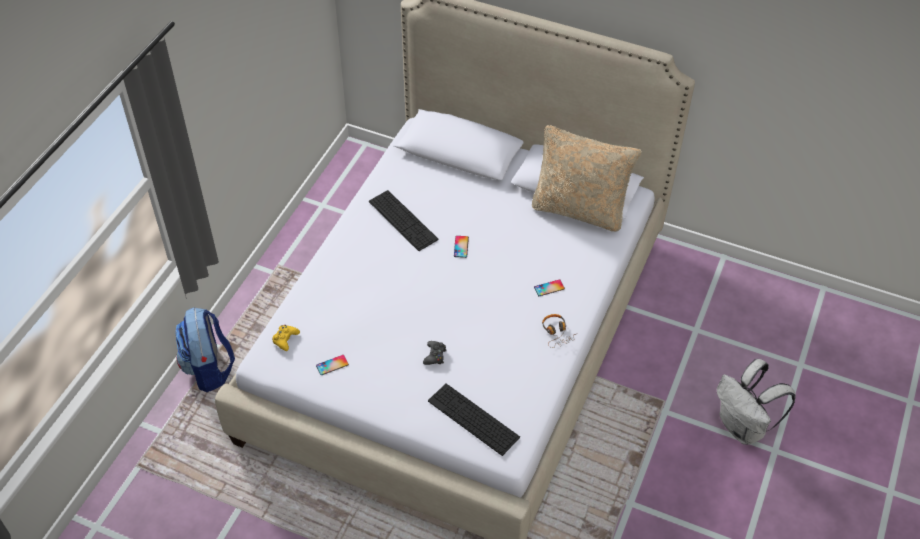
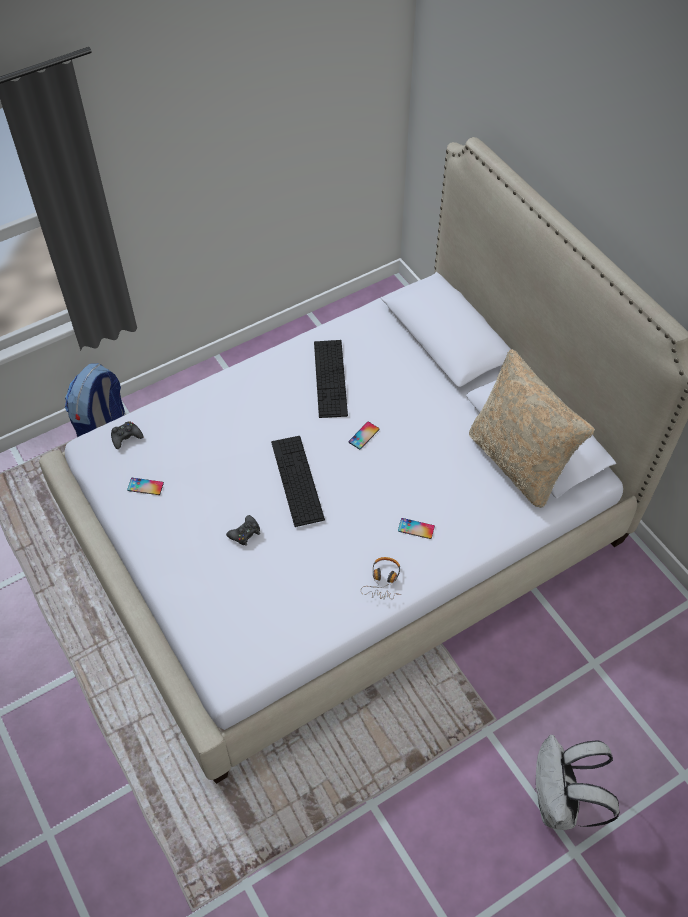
camera: 35 degrees right, 5 degrees up
(285, 339) = (126, 437): yellow game controller -> black game controller
(473, 419) = (225, 620): keyboard -> keyboard (297, 480)

